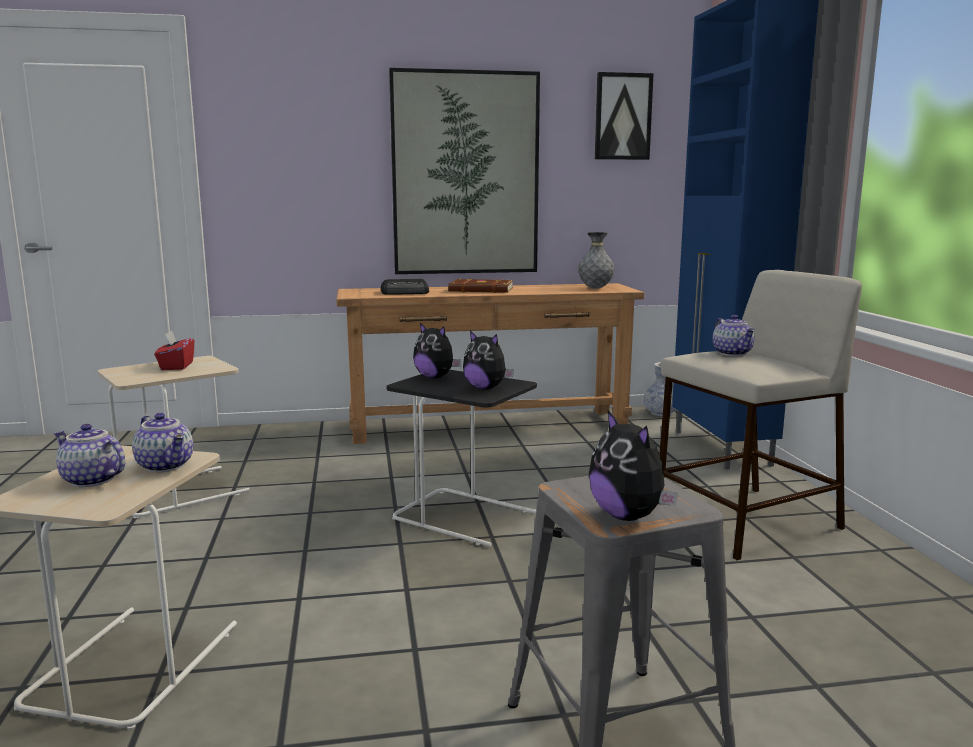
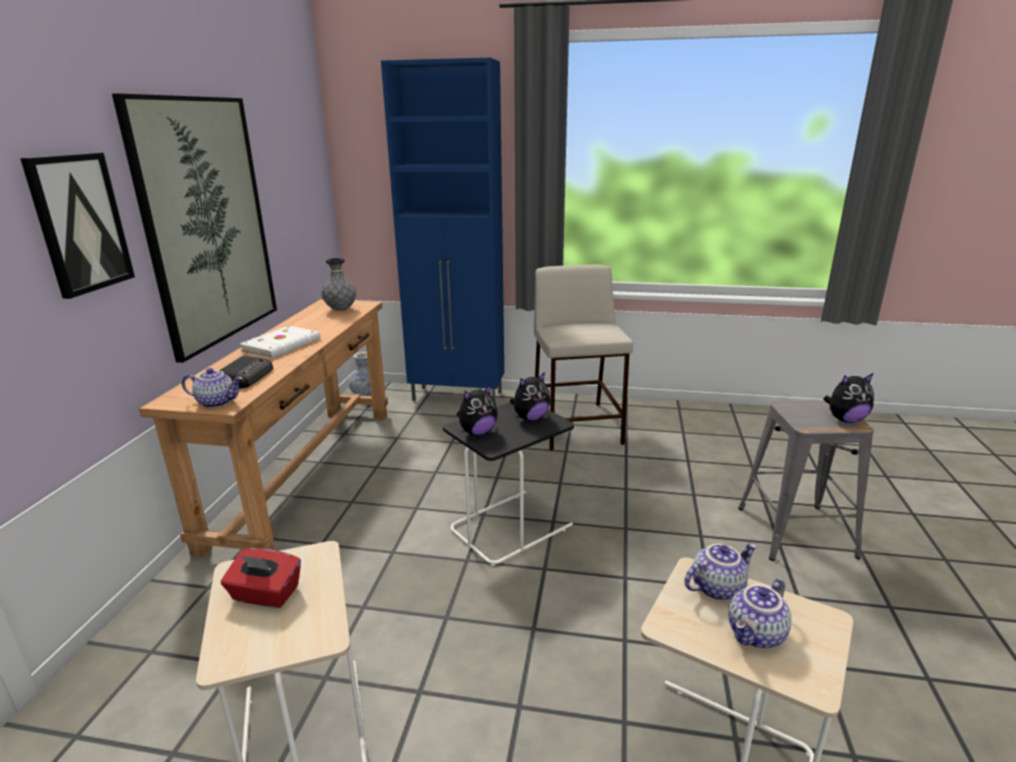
camera: 70 degrees left, 10 degrees up
(481, 290) = (283, 345): brown book -> white book
(622, 117) = (291, 142): picture -> picture (80, 223)
(733, 353) = (570, 328): teapot -> teapot (217, 402)

